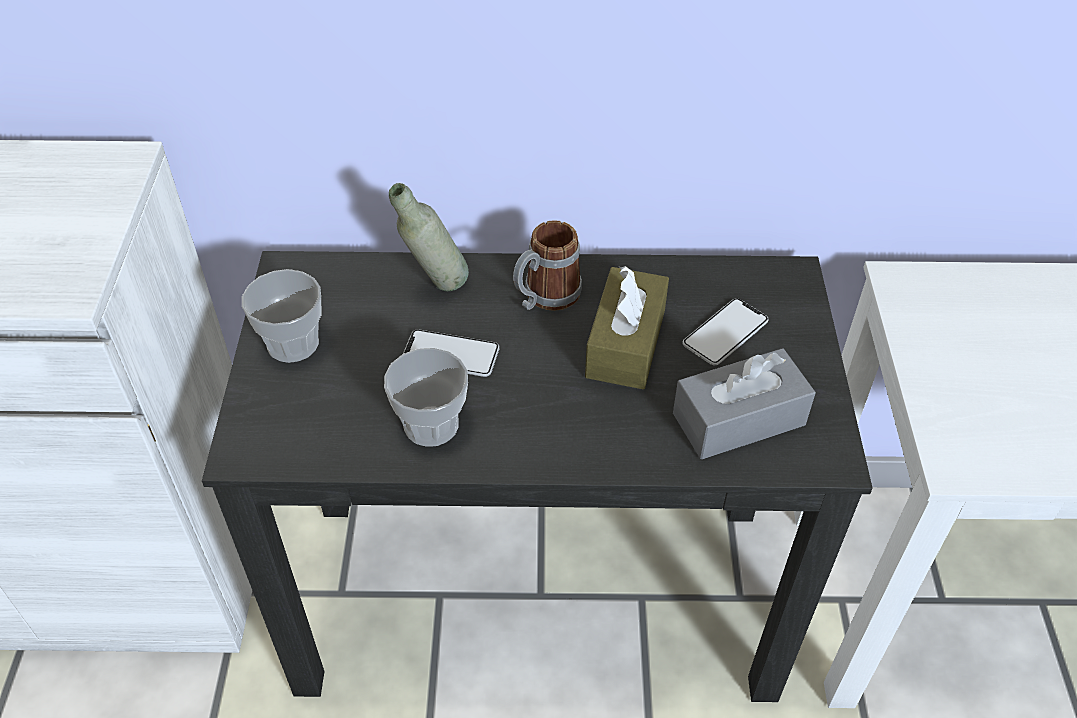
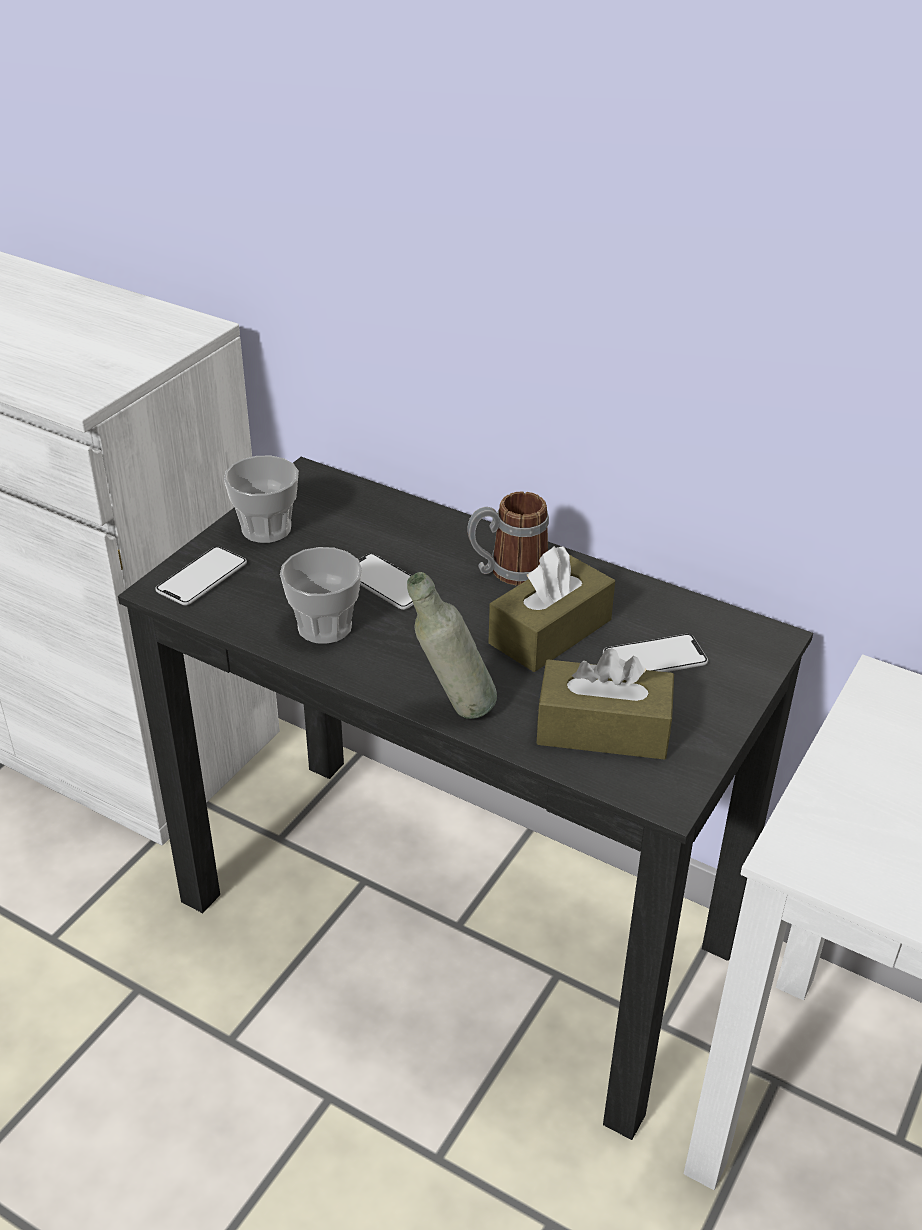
camera: 30 degrees right, 10 degrees down
(272, 423) = (202, 577): none -> phone
(435, 290) = (416, 532): grey bottle -> grey bottle (452, 711)
(738, 419) = (603, 729): grey tissue box -> brown tissue box

